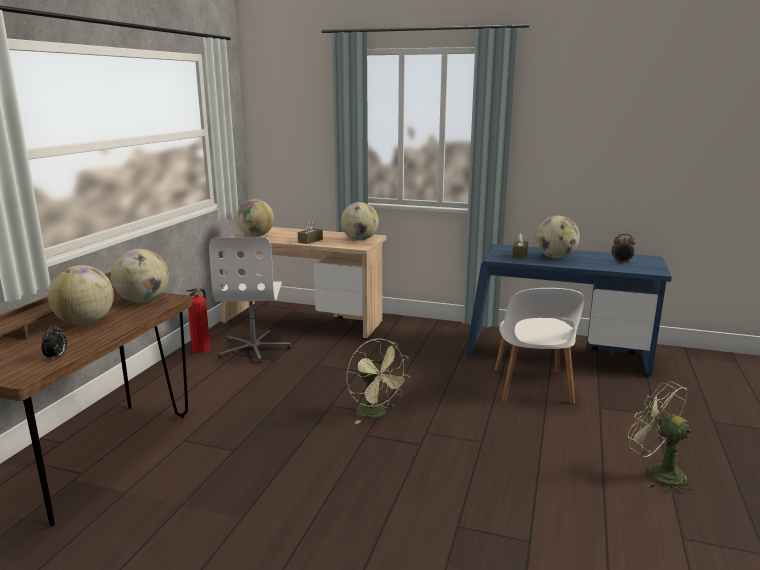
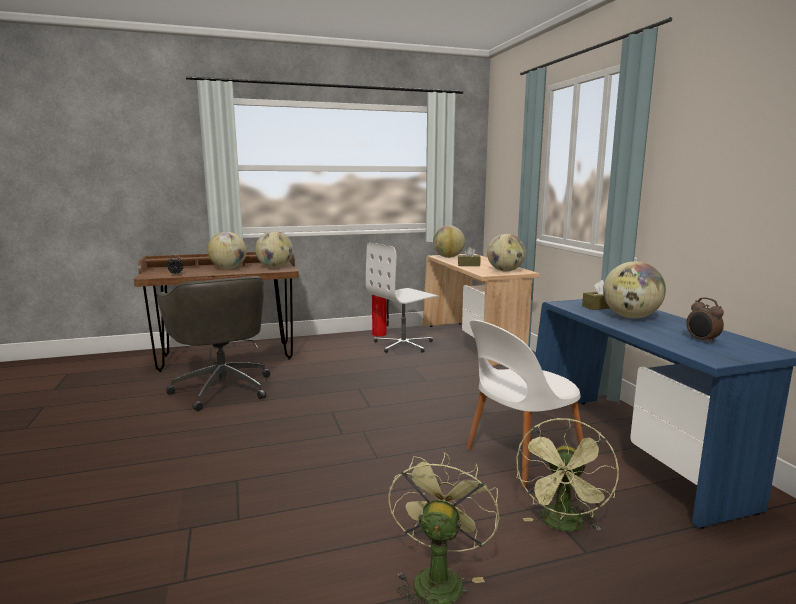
camera: 55 degrees right, 5 degrees down
(205, 484) = (222, 388): none -> grey office chair
(376, 414) = (367, 406): green fan -> green fan (563, 525)

